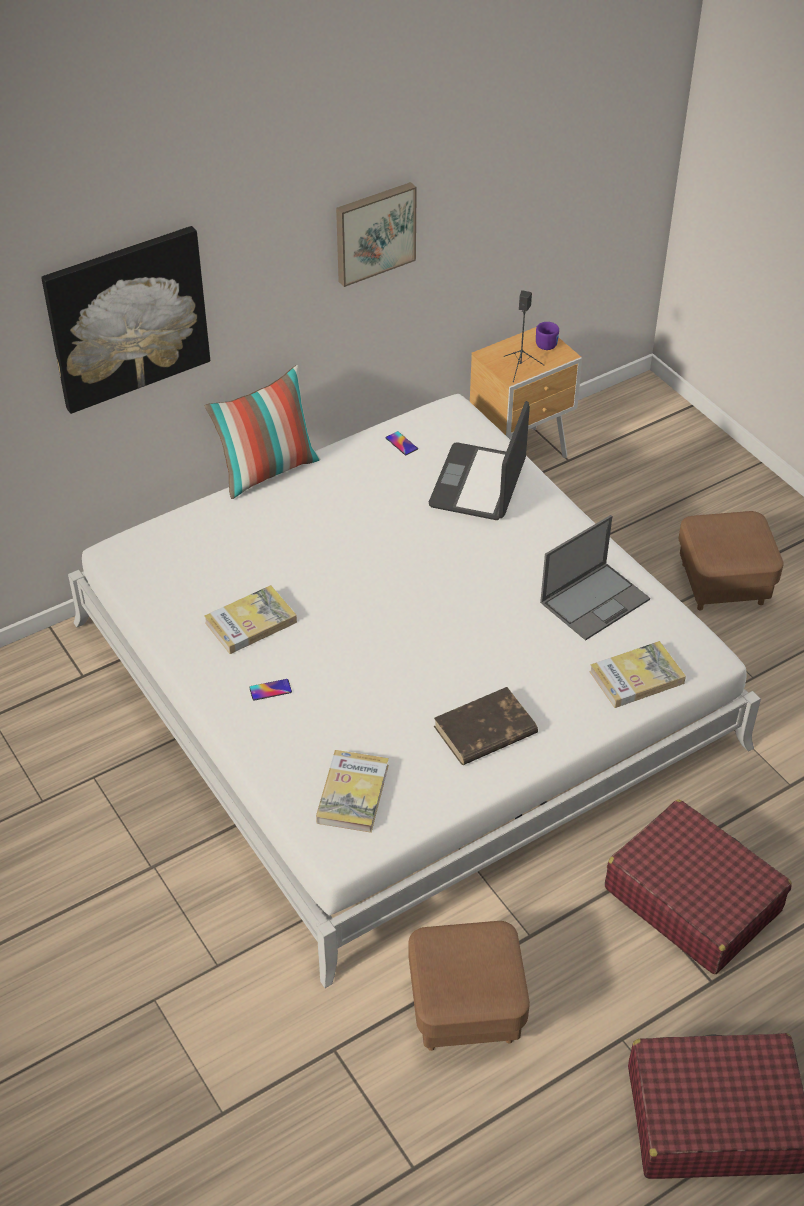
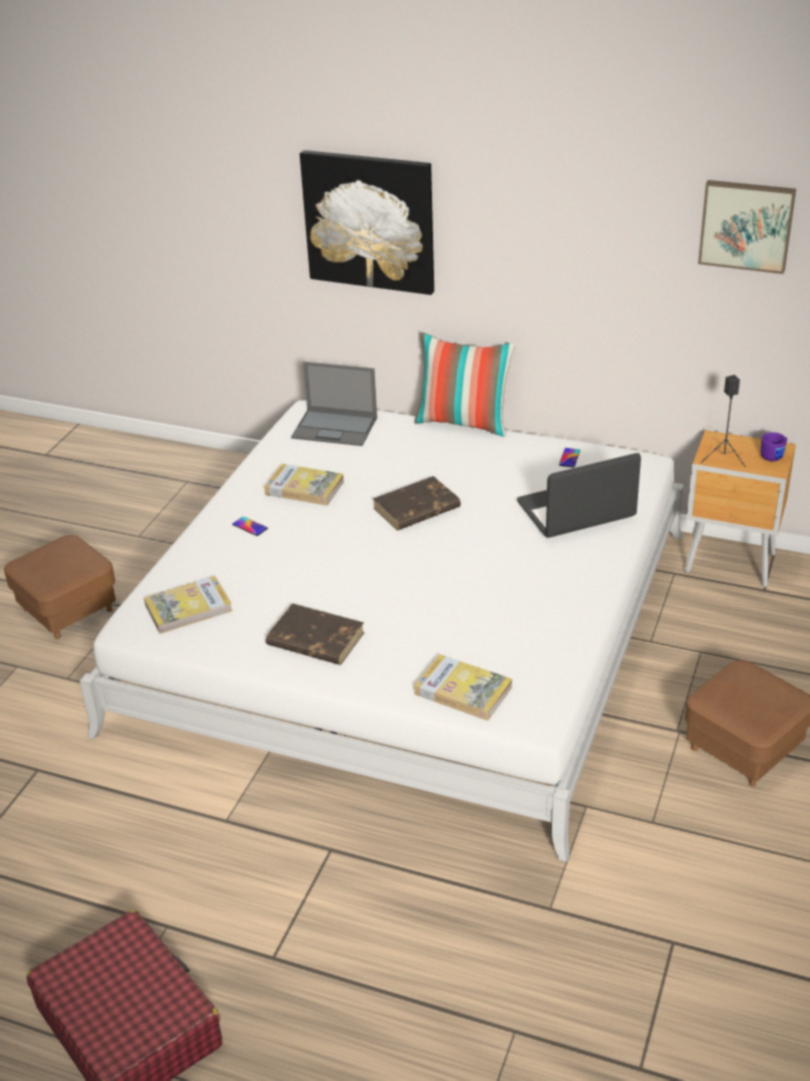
camera: 55 degrees right, 10 degrees down
(367, 570) = (416, 508): none -> brown book
(374, 232) = (609, 251): picture -> picture (746, 225)
(465, 1009) = (126, 819): brown ottoman -> brown ottoman (68, 610)
(595, 600) = (525, 629): laptop -> laptop (336, 428)
(692, 898) = (352, 901): red suitcase -> none

